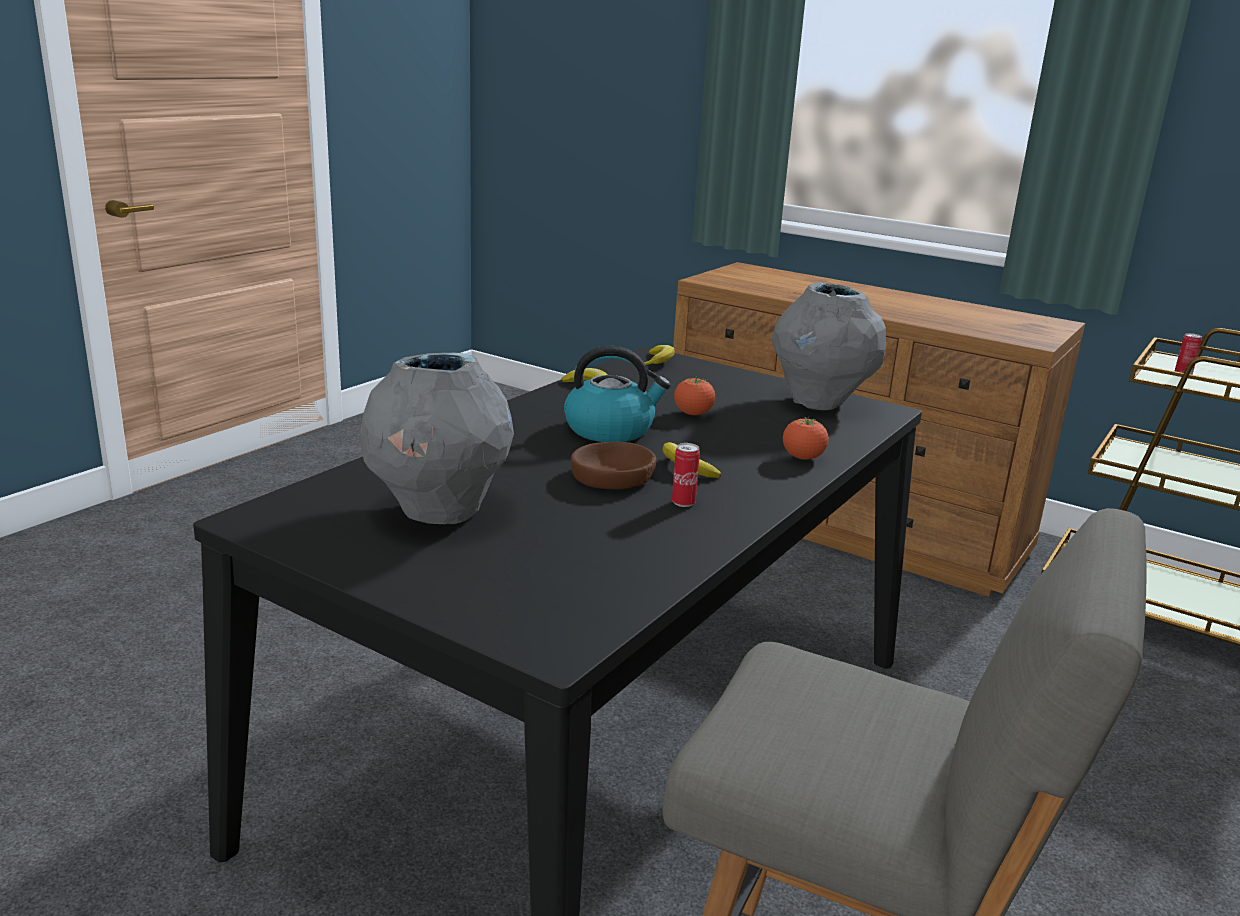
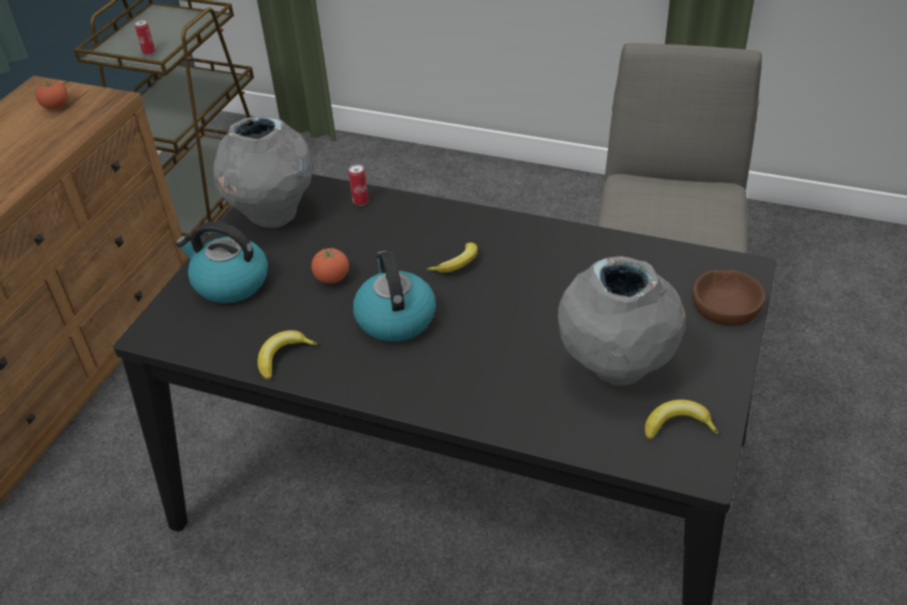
camera: 100 degrees left, 20 degrees up
(613, 477) = (498, 296): brown bowl -> brown bowl (726, 304)
(658, 362) = (174, 326): banana -> banana (677, 425)
(683, 503) = (524, 255): can -> can (360, 202)
(709, 380) = (229, 283): none -> kettle
(803, 458) = (407, 213): tomato -> tomato (56, 107)

